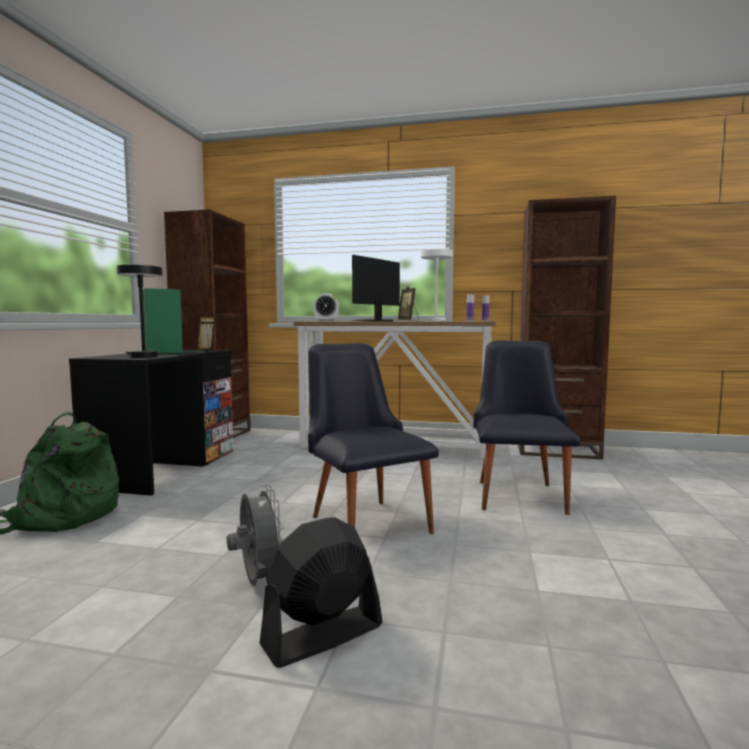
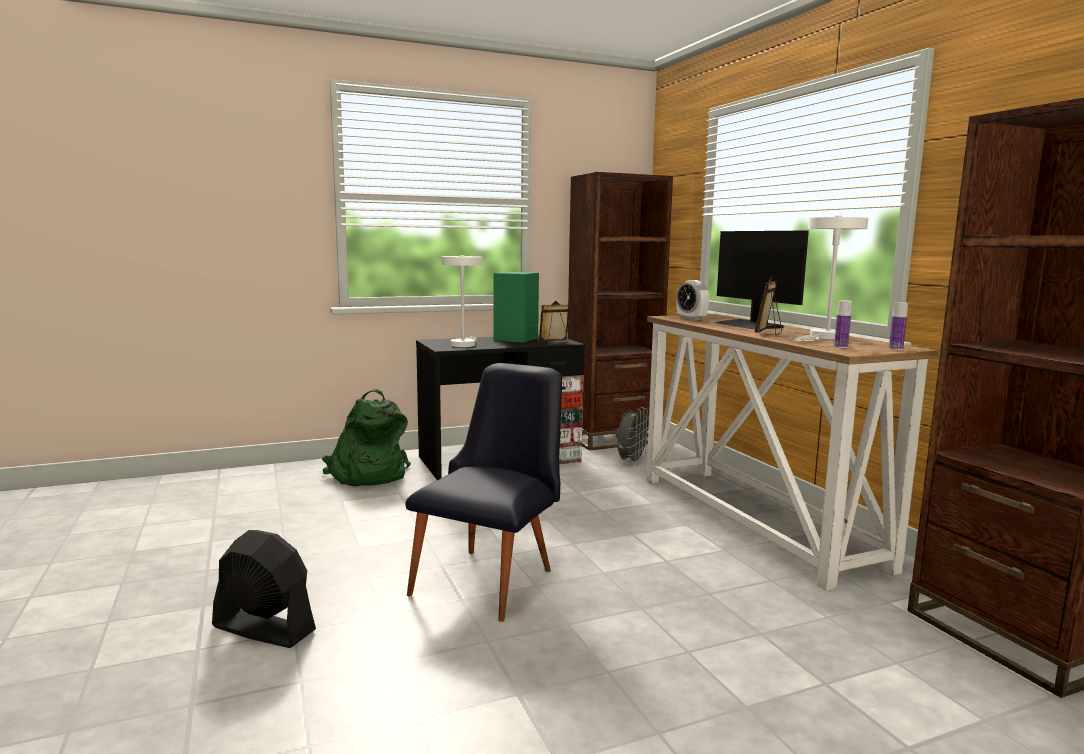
camera: 55 degrees right, 5 degrees up
(141, 356) = (463, 344): black table lamp -> white table lamp
(258, 584) = (322, 577): grey fan -> grey fan (631, 462)
(373, 321) = (749, 325): monitor -> monitor turned 120 degrees counterclockwise
(519, 493) = (716, 646): black chair -> none

